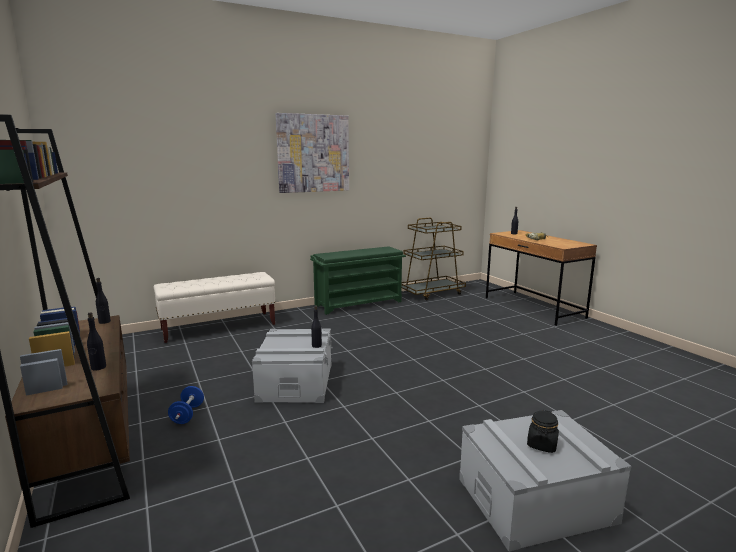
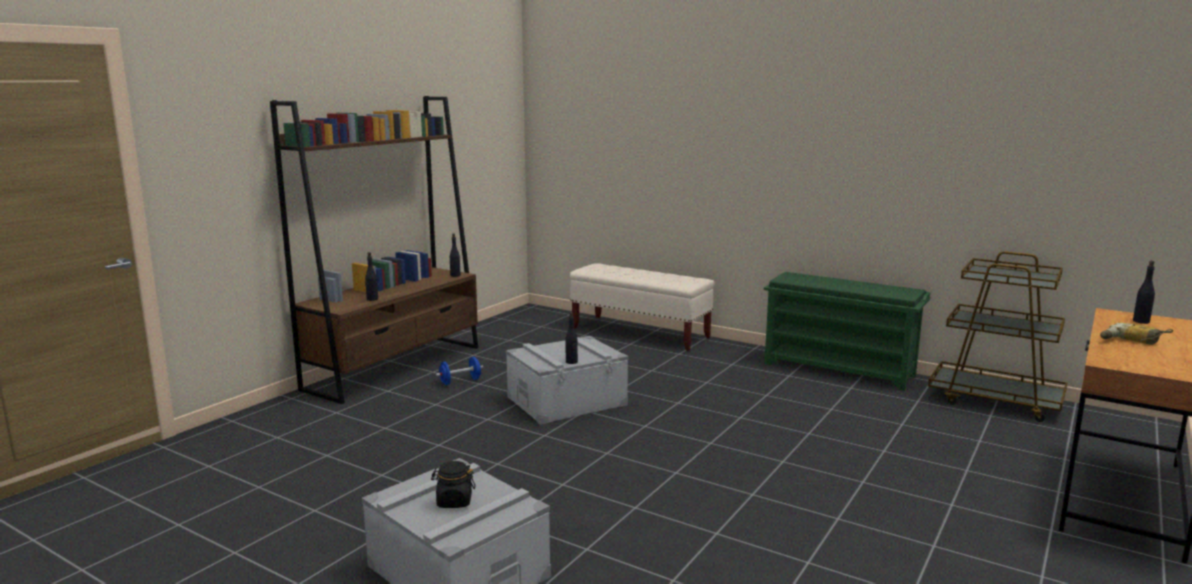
camera: 60 degrees right, 0 degrees up
(313, 153) = (804, 119): picture -> none

